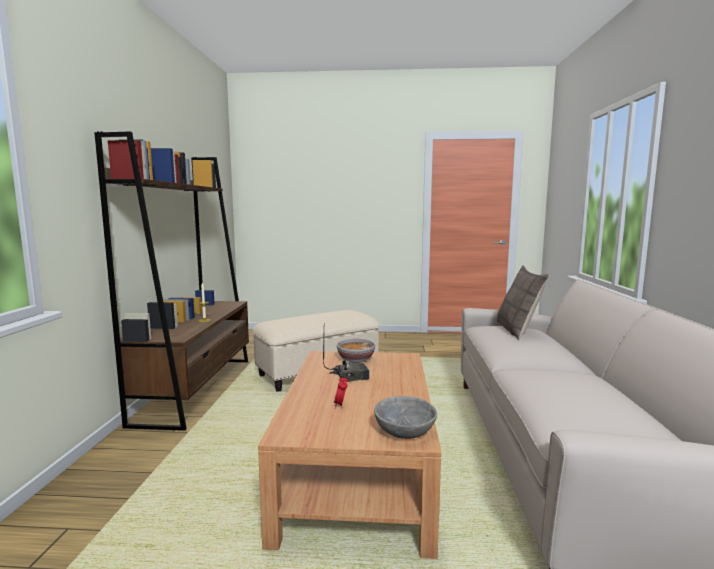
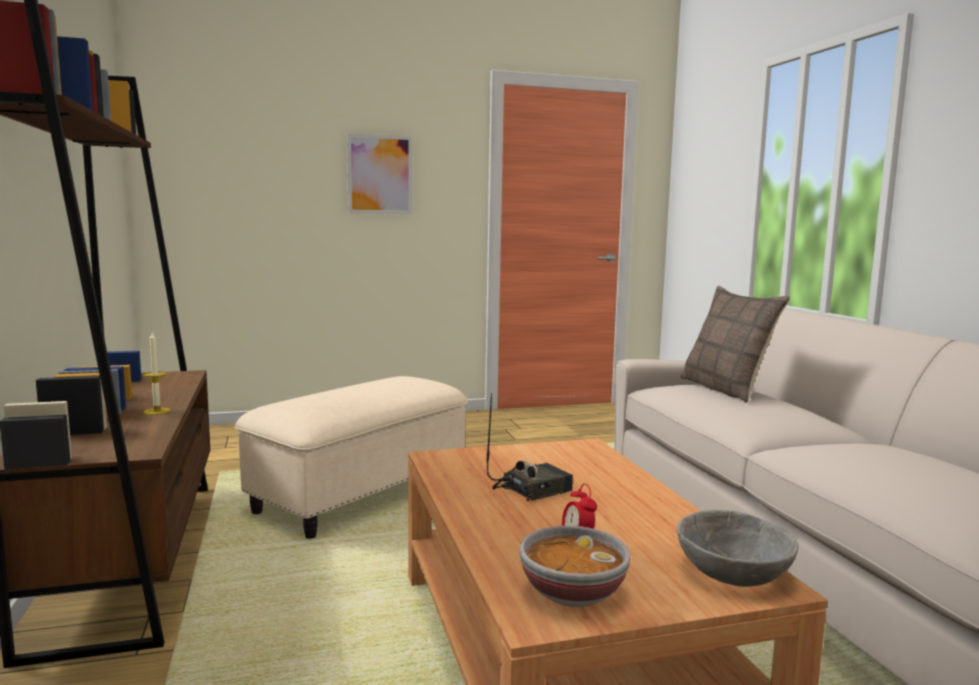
camera: 20 degrees left, 0 degrees up
(355, 360) = (509, 460): bowl -> bowl (571, 593)
(359, 195) = (380, 174): none -> picture

